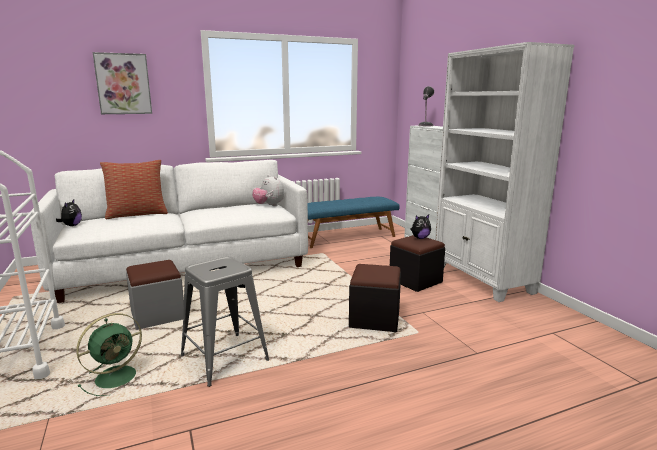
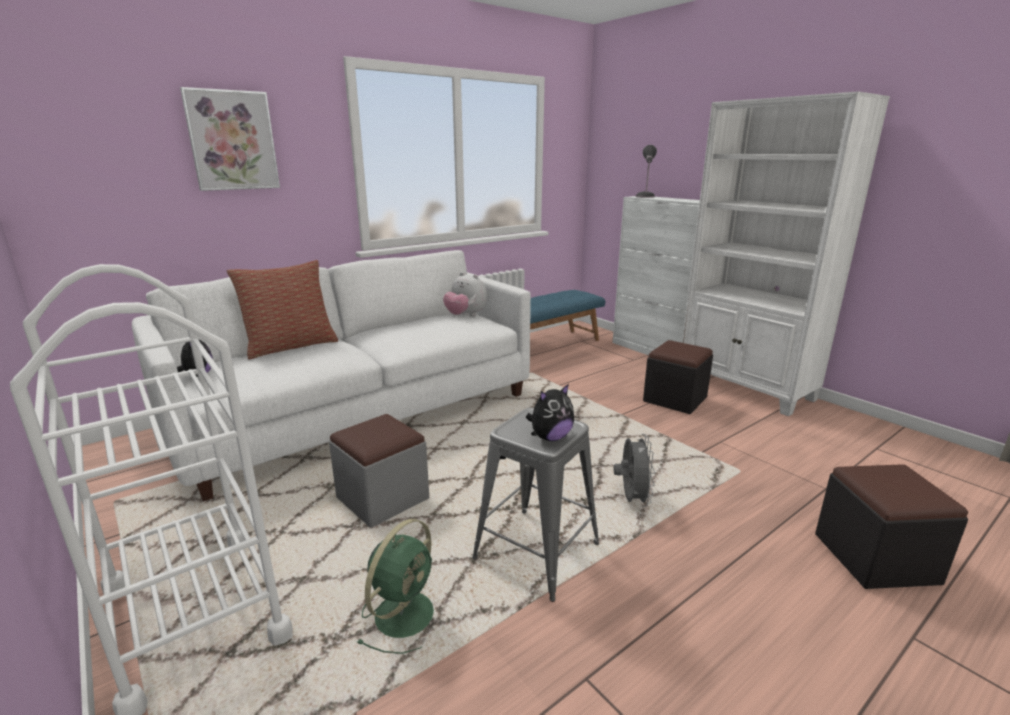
camera: 15 degrees left, 5 degrees up
(318, 338) = (631, 499): none -> grey fan
(374, 319) = (675, 460): black ottoman -> black ottoman (875, 558)
(420, 238) = (680, 345): plush toy -> plush toy (550, 437)

